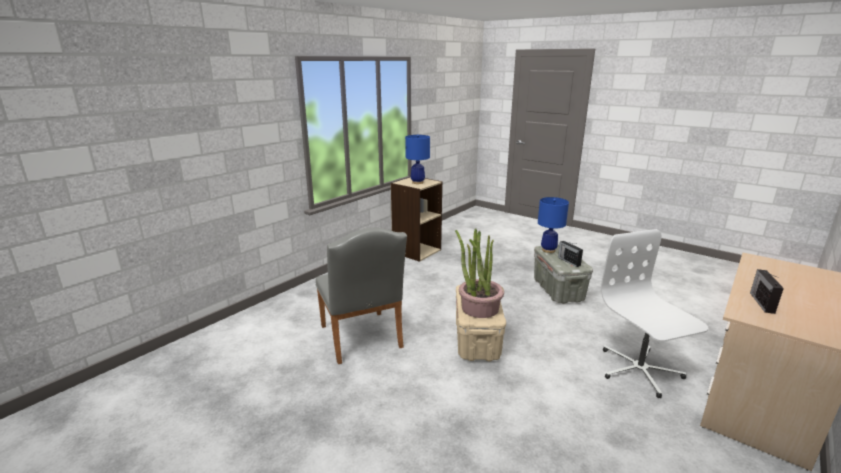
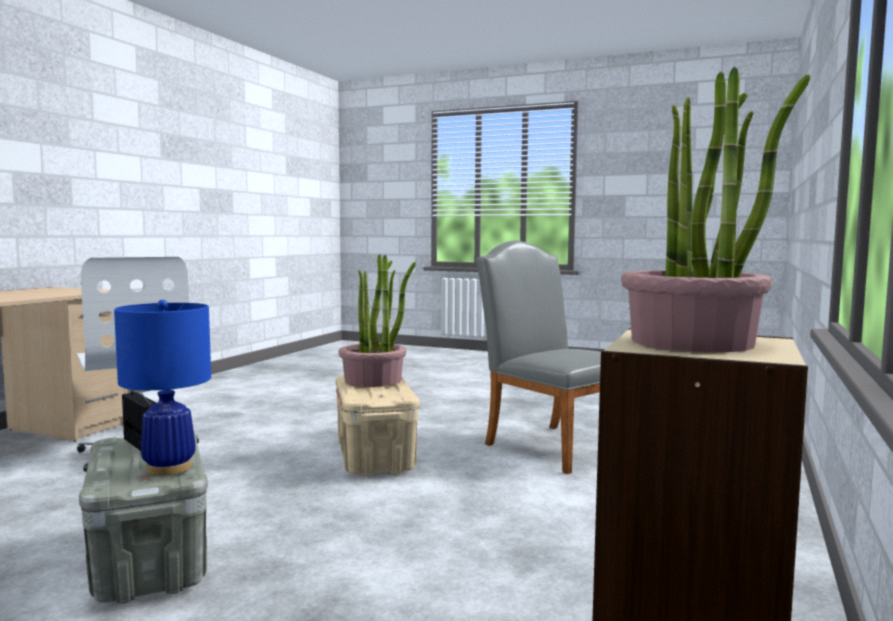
camera: 165 degrees right, 15 degrees down
(417, 182) = (693, 342): blue table lamp -> potted plant
(762, 302) = (54, 293): radio -> none

